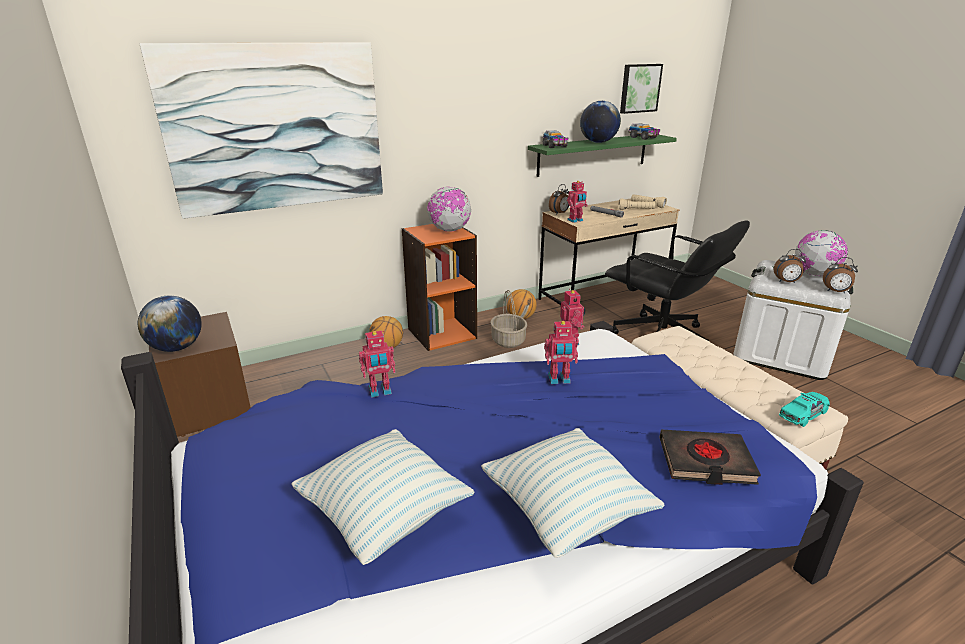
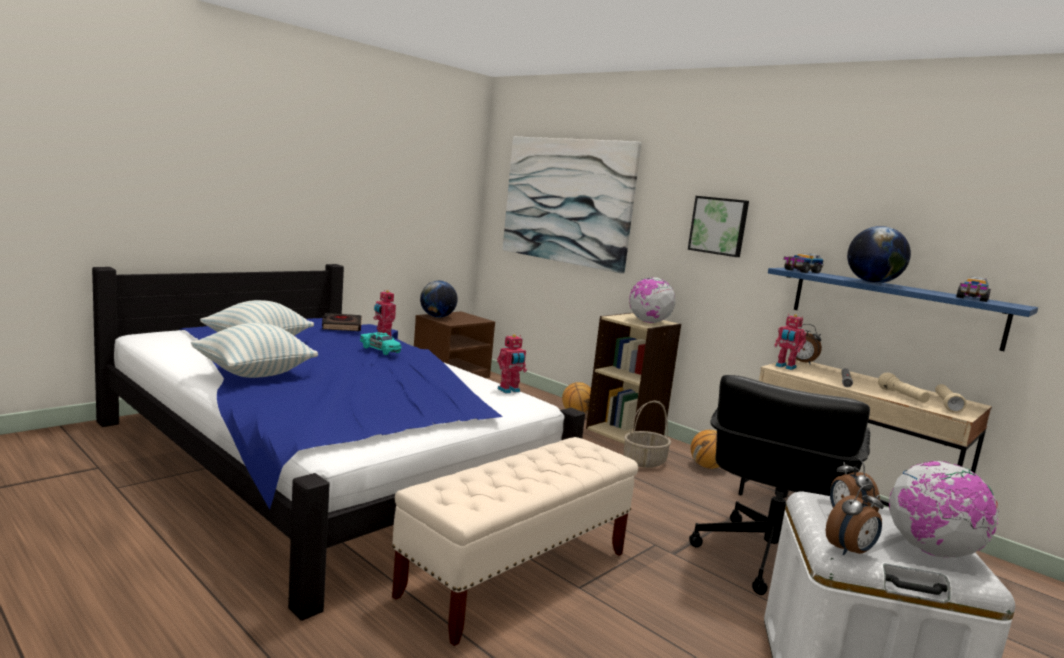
camera: 70 degrees right, 15 degrees down
(441, 333) = (626, 432): orange bookcase -> beige bookcase
(559, 380) = (423, 377): toy robot -> none
(593, 154) = (894, 306): green shelf -> blue shelf
(639, 88) = (1003, 227): picture -> picture (719, 226)
(705, 462) = (309, 409): black book -> black book (341, 326)
(802, 415) = (442, 495): turquoise toy car -> turquoise toy car (380, 350)
(835, 291) = (851, 551): alarm clock -> alarm clock turned 120 degrees counterclockwise

